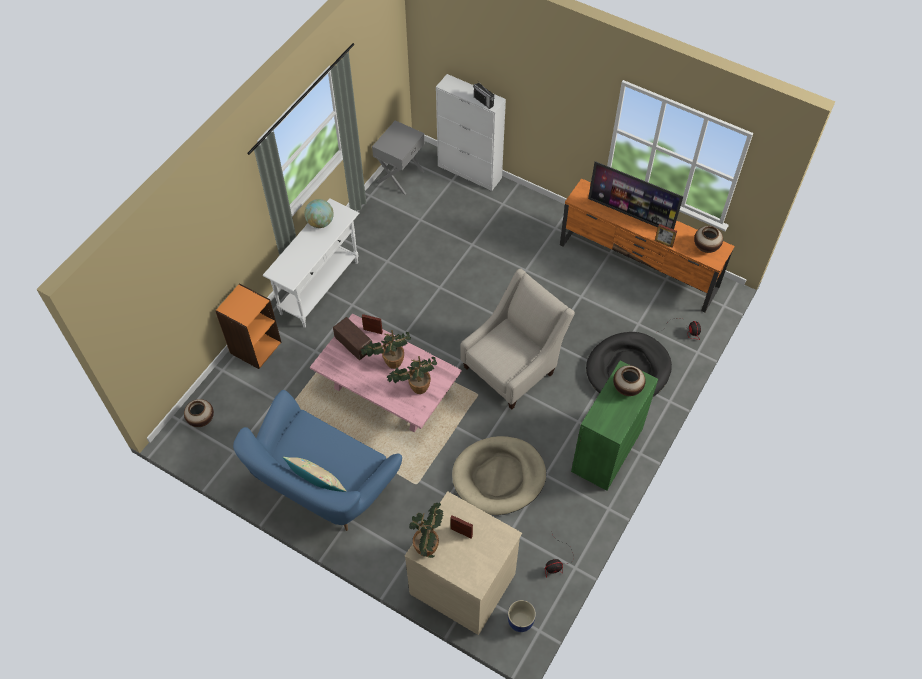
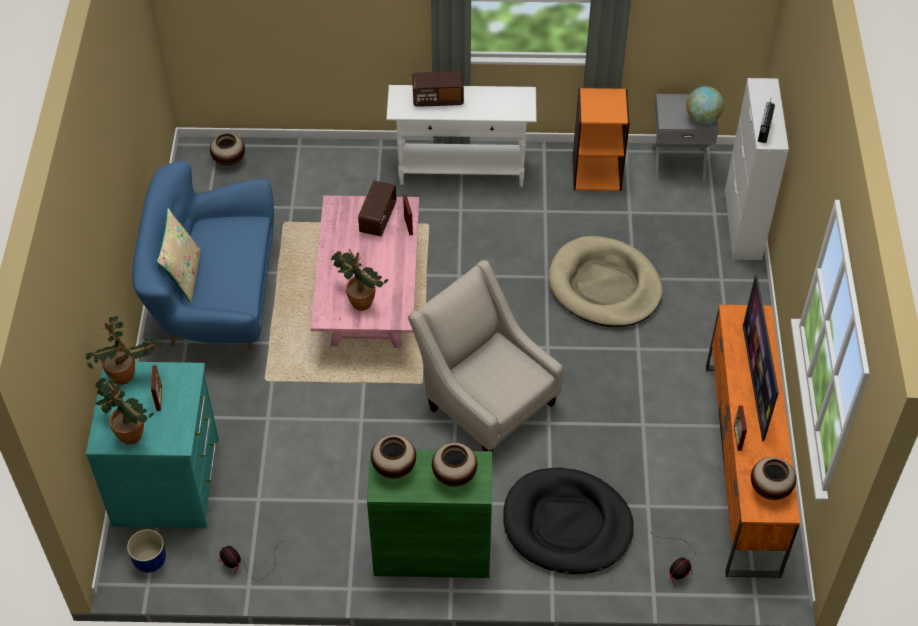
camera: 60 degrees right, 5 degrees down
(255, 347) = (345, 157): orange bookcase -> orange bookcase (596, 172)
(298, 254) = (438, 99): none -> radio
(320, 222) = (495, 96): globe -> globe (702, 118)
(390, 362) = (377, 260): potted plant -> potted plant (129, 430)
(463, 582) = (168, 482): beige dresser -> turquoise dresser
(499, 477) = (323, 455): beige dog bed -> beige dog bed (604, 286)
(513, 366) = (485, 400): beige armchair -> beige armchair turned 150 degrees counterclockwise
(603, 417) = (394, 468): none -> vase

